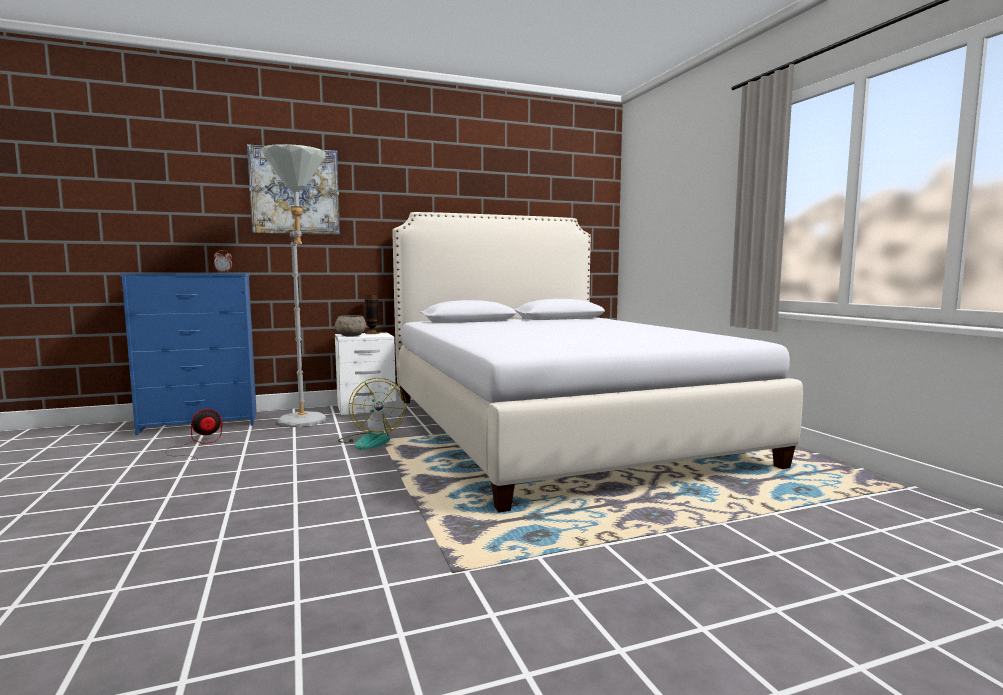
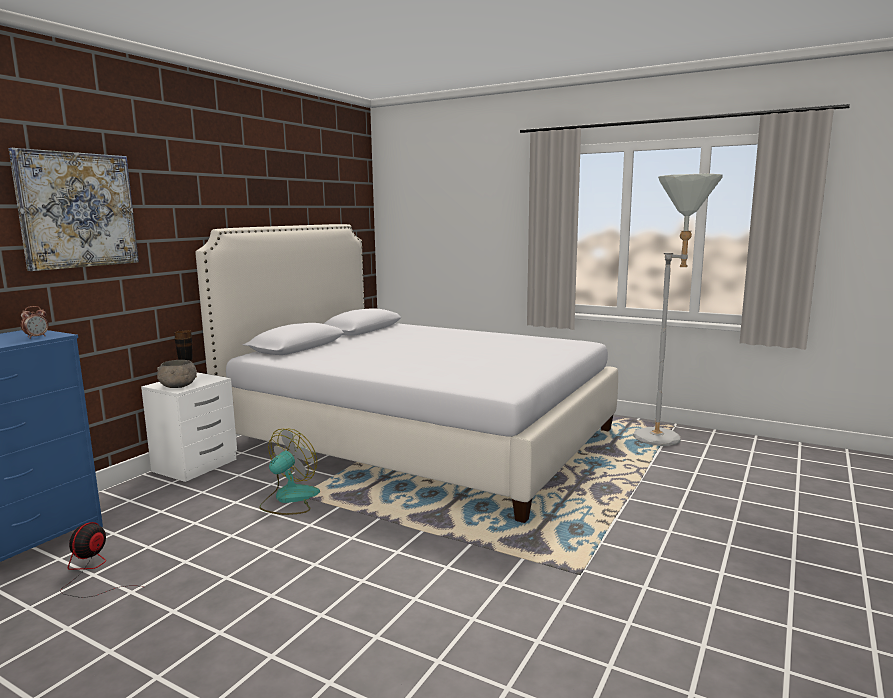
camera: 40 degrees left, 5 degrees up
(305, 423) = (167, 504): grey floor lamp -> grey floor lamp (667, 439)
(371, 440) = (289, 499): fan -> fan turned 90 degrees counterclockwise

